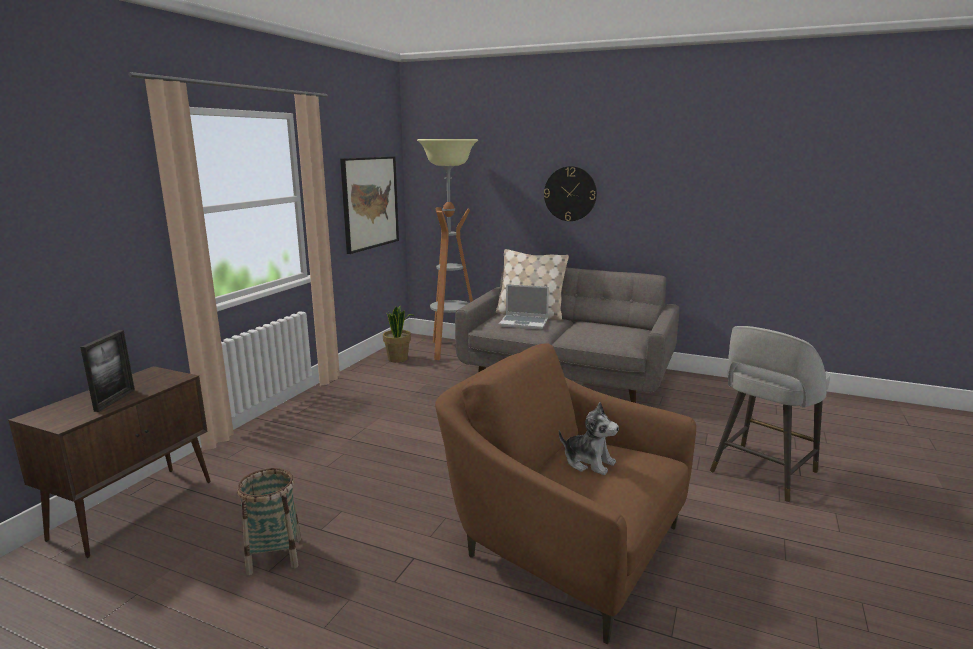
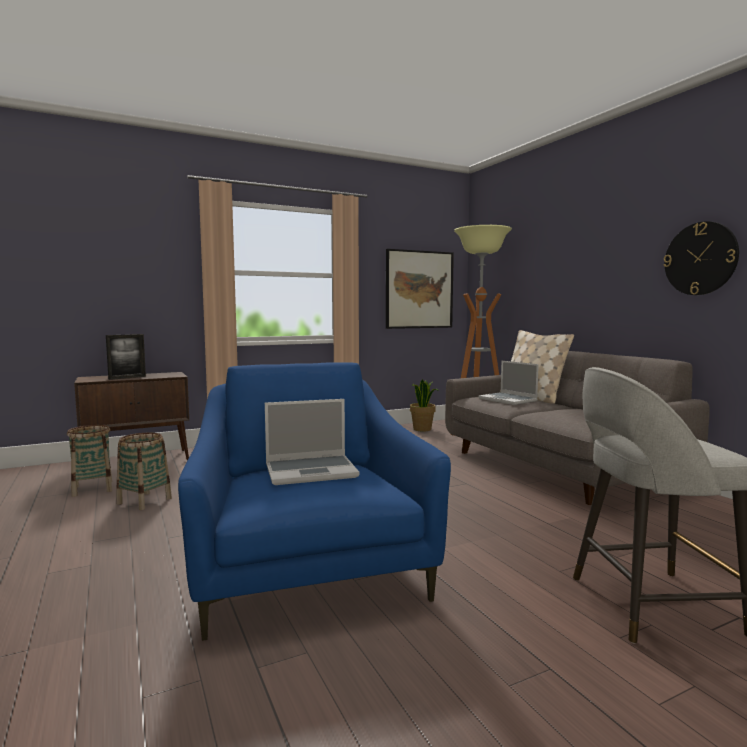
camera: 40 degrees right, 10 degrees down
(161, 572) = (92, 488): none -> basket
(563, 545) = (307, 567): brown armchair -> blue armchair
(570, 193) = (593, 272): wall clock -> wall clock (700, 258)
(588, 462) = (312, 471): plush toy -> laptop

